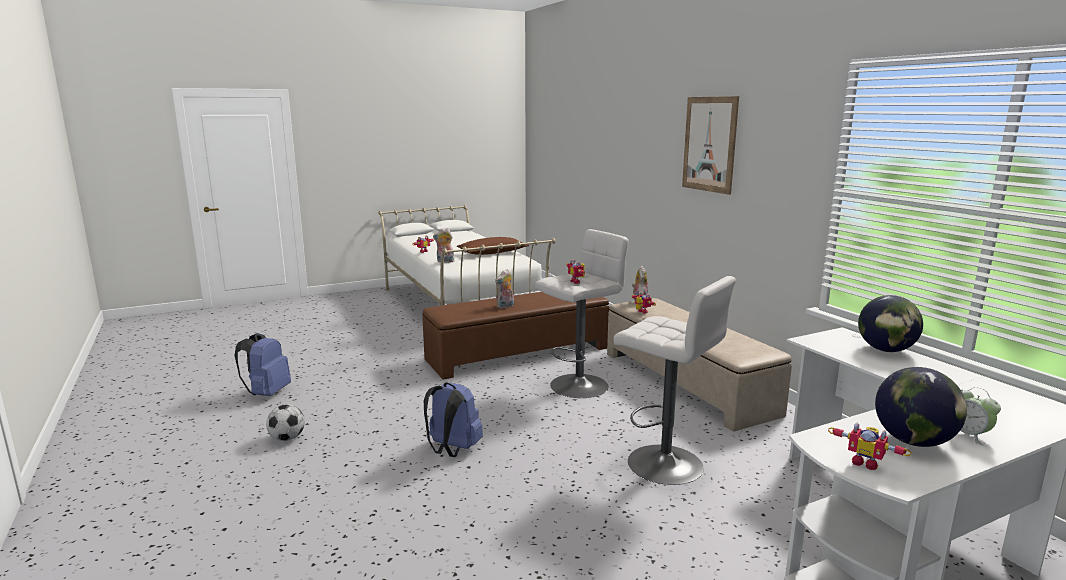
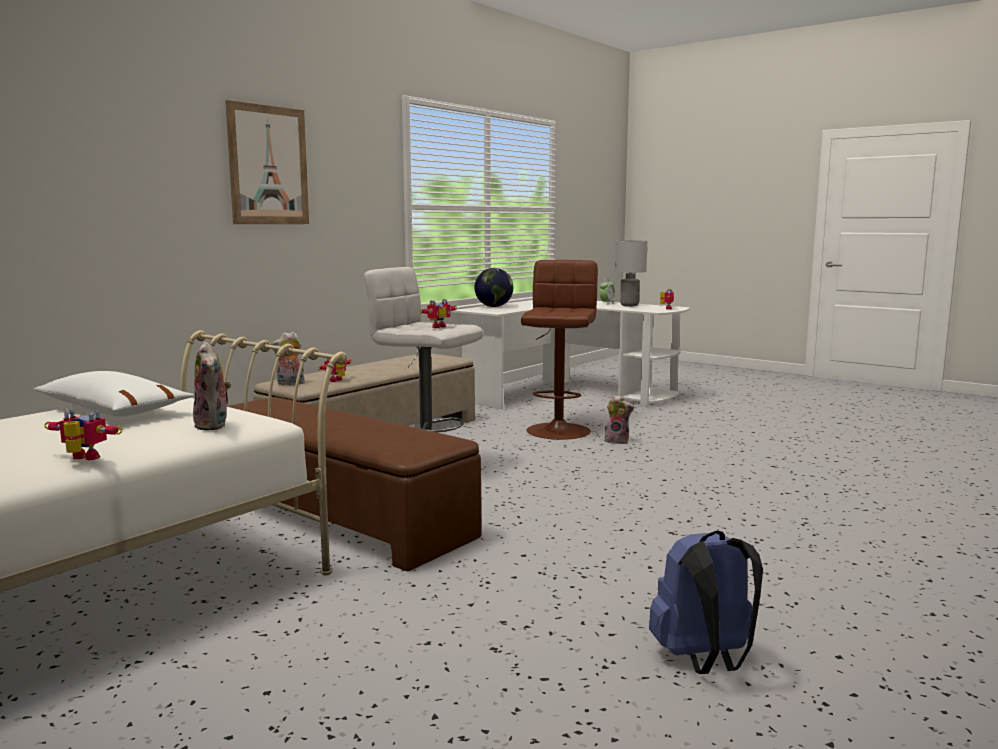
camera: 115 degrees left, 5 degrees down
(287, 438) = (774, 575): football -> none
(452, 450) = (648, 491): blue backpack -> none
(492, 253) = (113, 410): brown pillow -> white pillow
(505, 307) = (363, 424): plush toy -> plush toy (617, 441)
(665, 465) = (559, 431): white stool -> brown stool
(913, 441) = (629, 306): globe -> grey table lamp

